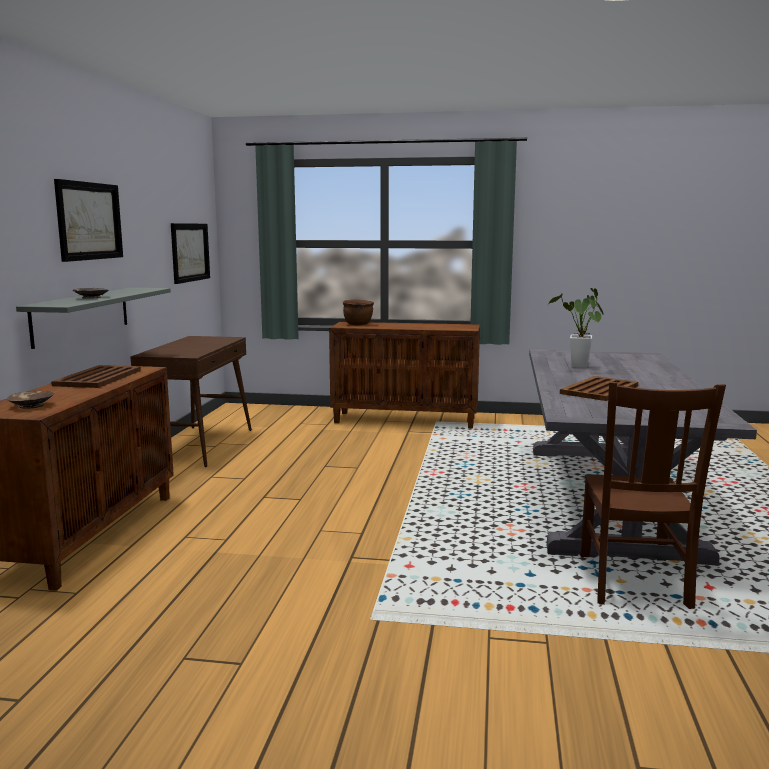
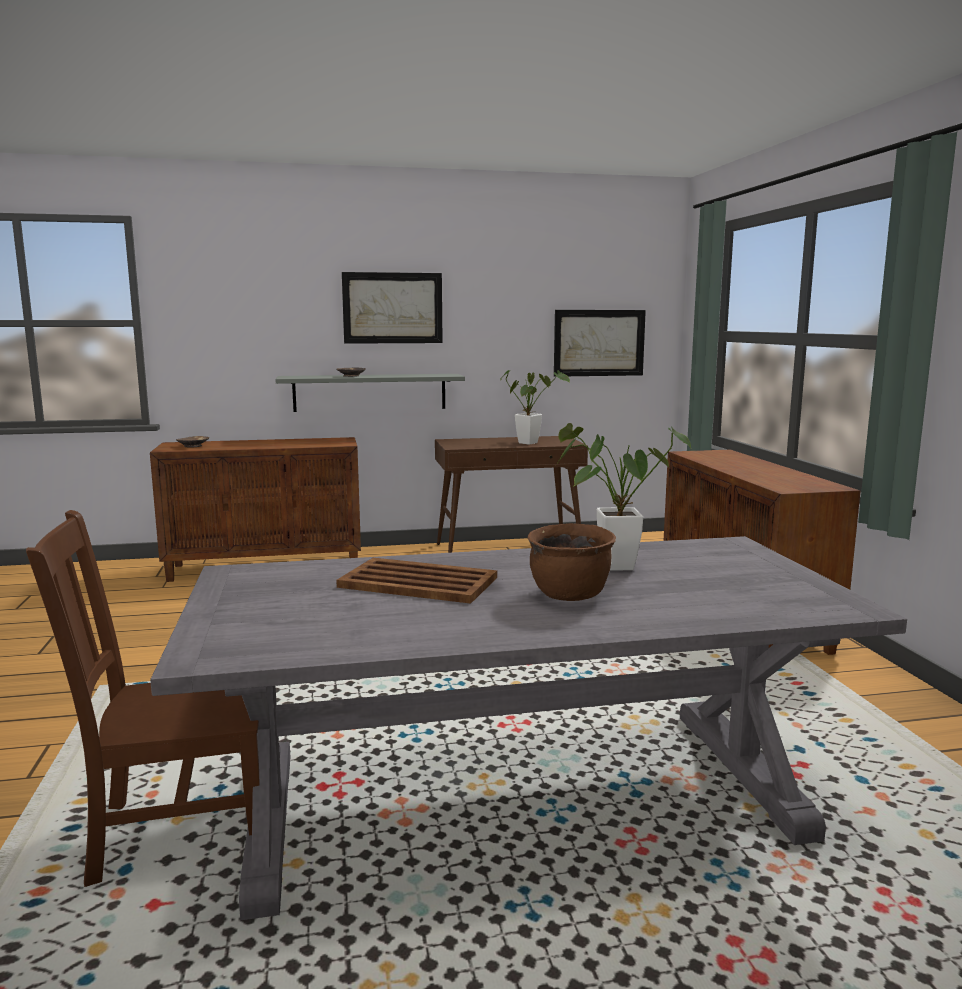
camera: 70 degrees right, 0 degrees up
(97, 378) = (296, 442): brown tray -> none
(207, 343) = (531, 442): none -> potted plant
(358, 324) = (717, 455): brown cooking pot -> brown cooking pot (570, 595)

